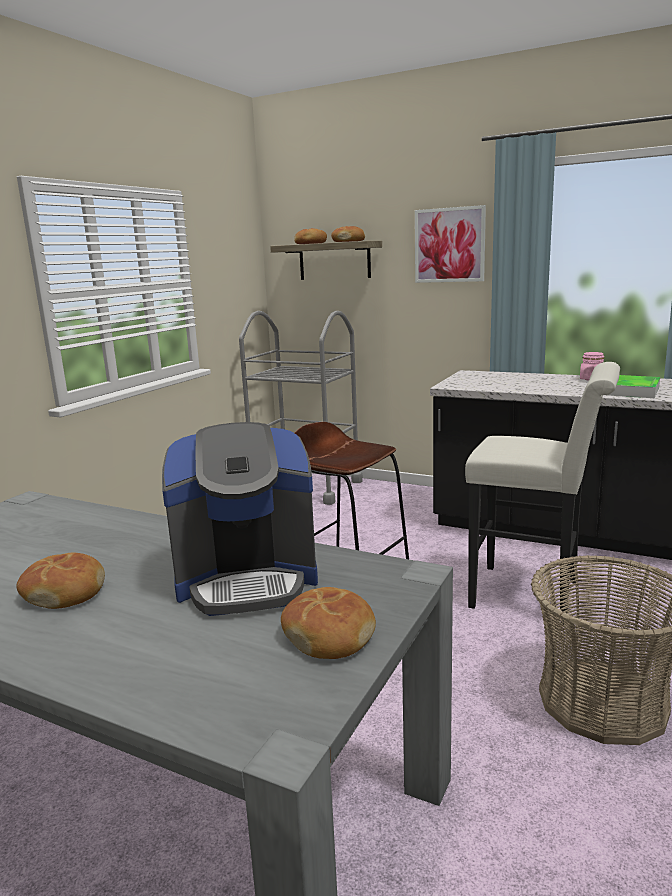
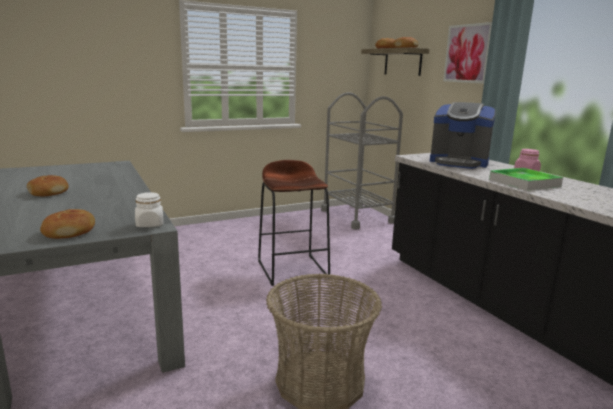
camera: 35 degrees right, 0 degrees up
(247, 579) = (102, 207): coffee machine -> coffee machine (459, 162)
(397, 573) = (150, 224): none -> white jar
(534, 596) = (386, 316): white stool -> none

